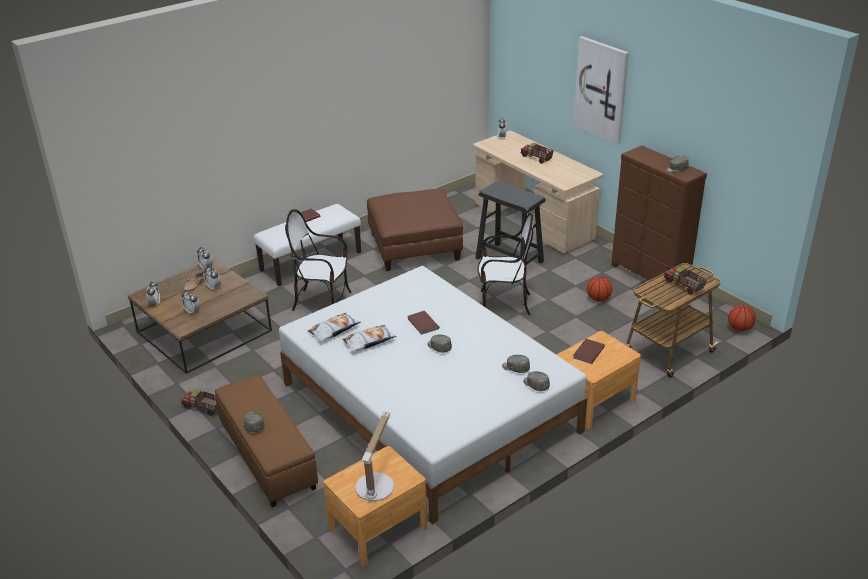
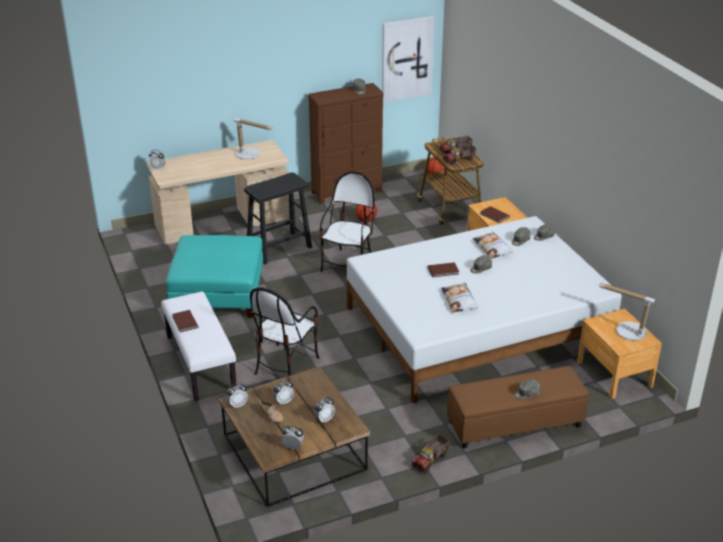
camera: 75 degrees left, 0 degrees up
(334, 330) = (434, 316): pillow -> pillow (492, 248)
(414, 246) = (218, 294): brown ottoman -> turquoise ottoman
(536, 158) = (218, 161): toy truck -> toy truck (459, 160)
(560, 170) = (251, 155): none -> table lamp
(601, 89) = (252, 69): picture -> picture (406, 58)

